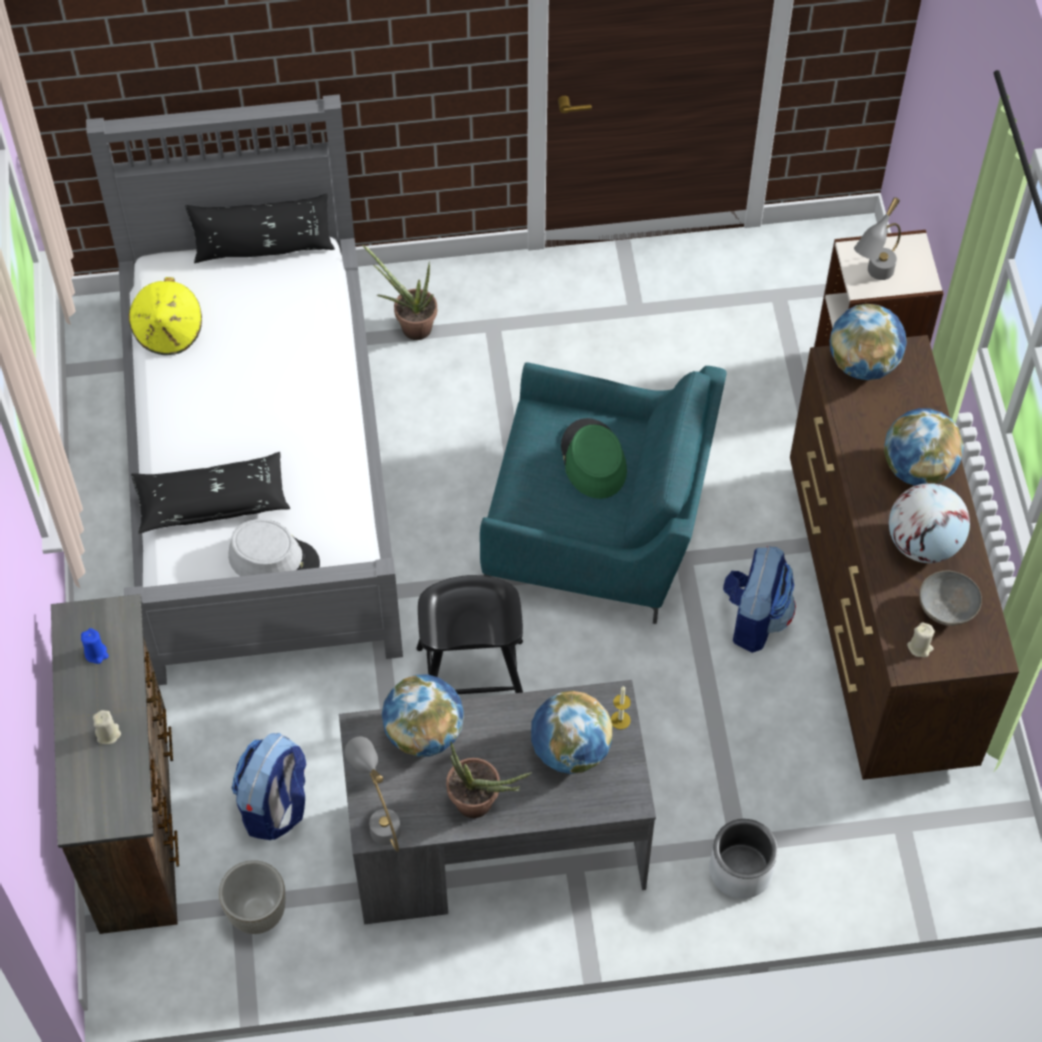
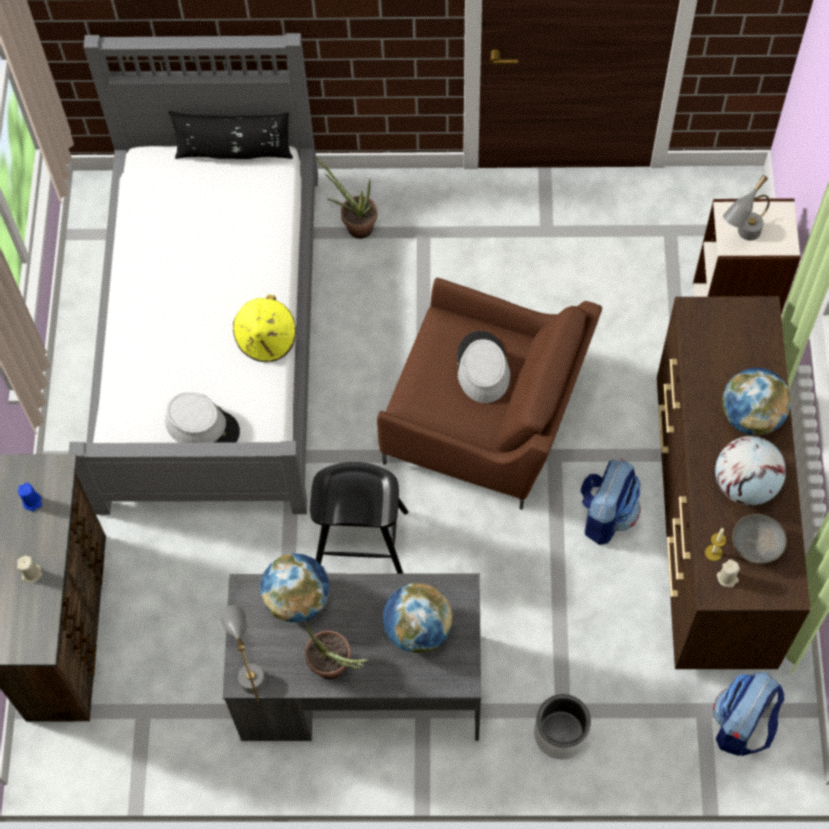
camera: 10 degrees right, 5 degrees up
(169, 331) = (145, 216): yellow hat -> yellow hat (267, 339)
(212, 501) = (159, 369): black pillow -> none
(257, 913) = (155, 720): grey planter -> none
(275, 806) = (183, 630): backpack -> backpack (742, 725)
(593, 460) = (482, 368): green hat -> grey hat
(599, 530) = (487, 422): turquoise armchair -> brown armchair
(620, 720) = (464, 608): candle -> candle (713, 552)
(863, 363) = (718, 316): globe -> none

